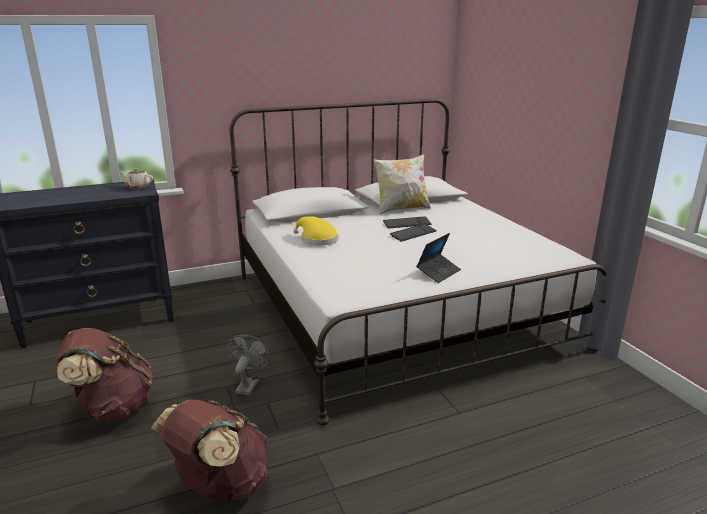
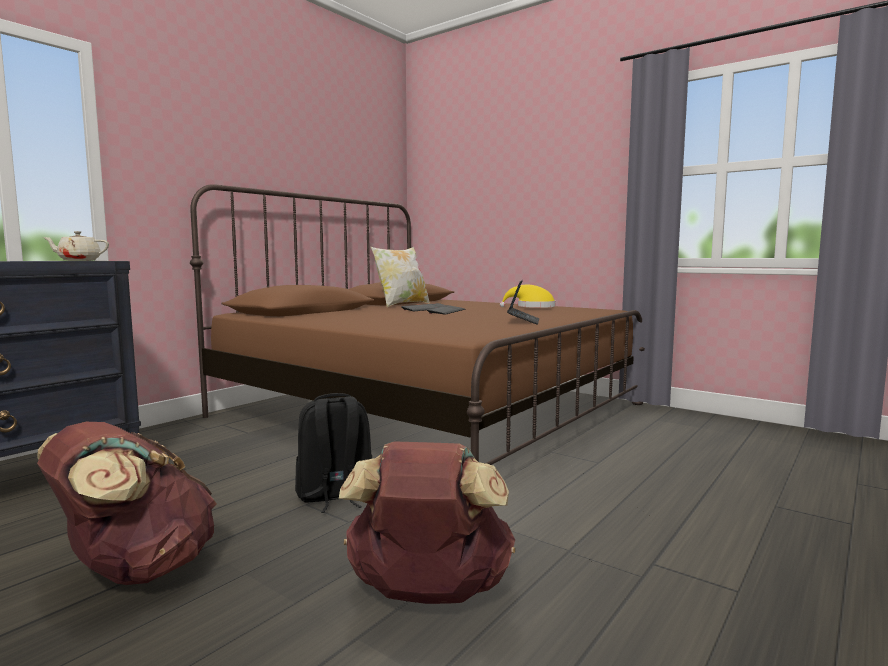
camera: 30 degrees left, 15 degrees down
(248, 384) = (334, 496): grey fan -> black backpack
(317, 239) = (351, 319): yellow hat -> yellow hat (532, 307)
(396, 309) = (429, 410): white bed -> brown bed

